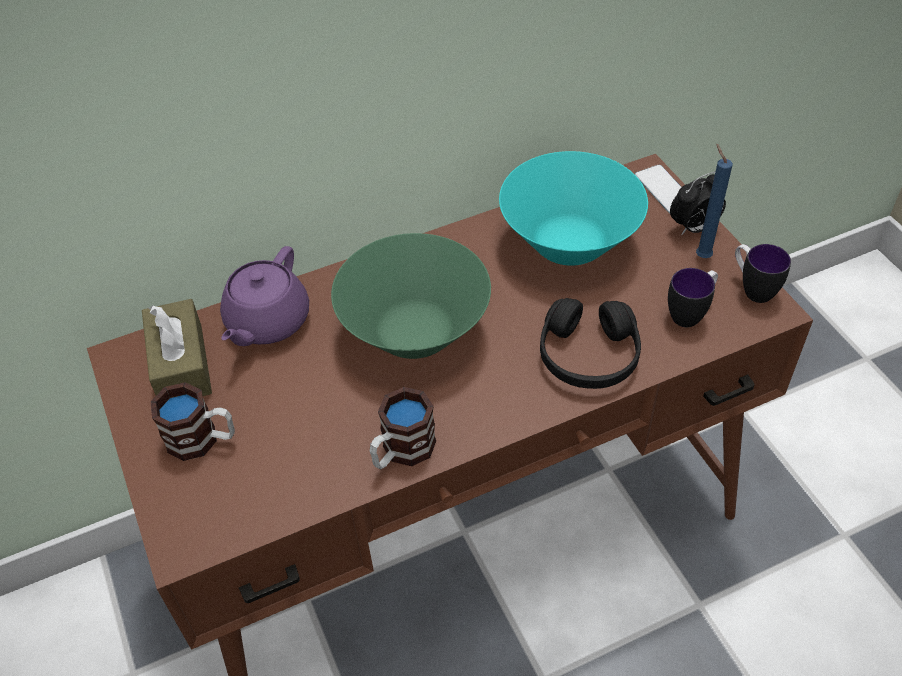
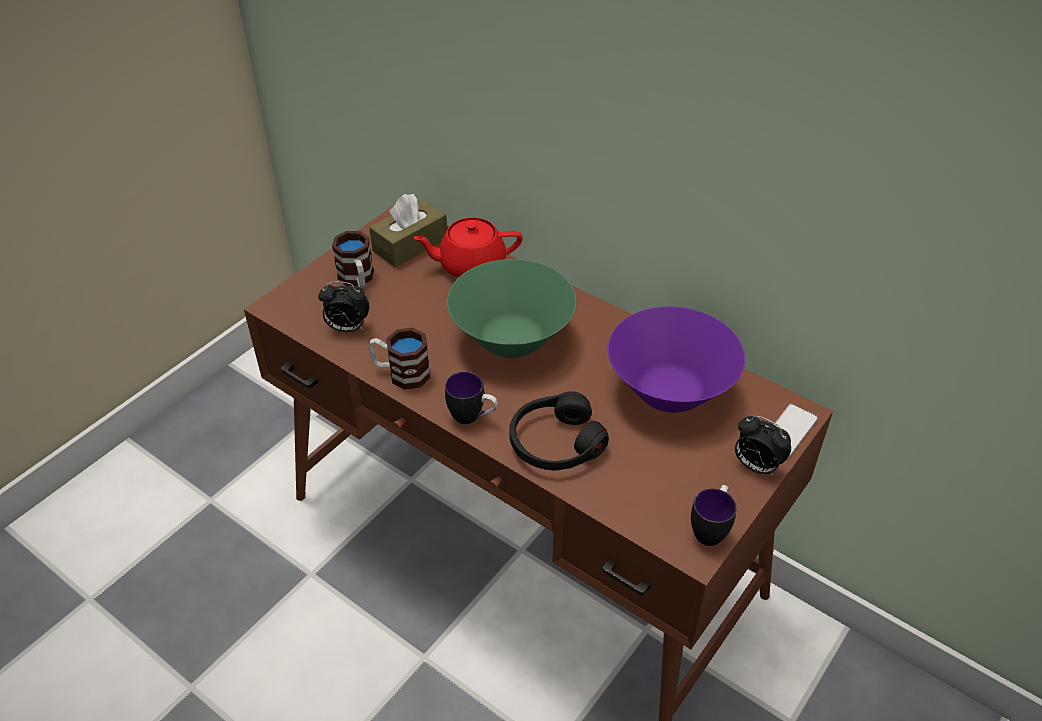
camera: 60 degrees right, 5 degrees down
(267, 322) = (471, 265): purple teapot -> red teapot
(284, 480) = (347, 328): none -> alarm clock
(569, 243) = (669, 391): turquoise bowl -> purple bowl
(690, 313) = (648, 494): mug -> mug (472, 417)
(701, 255) = (724, 481): blue candle -> none

